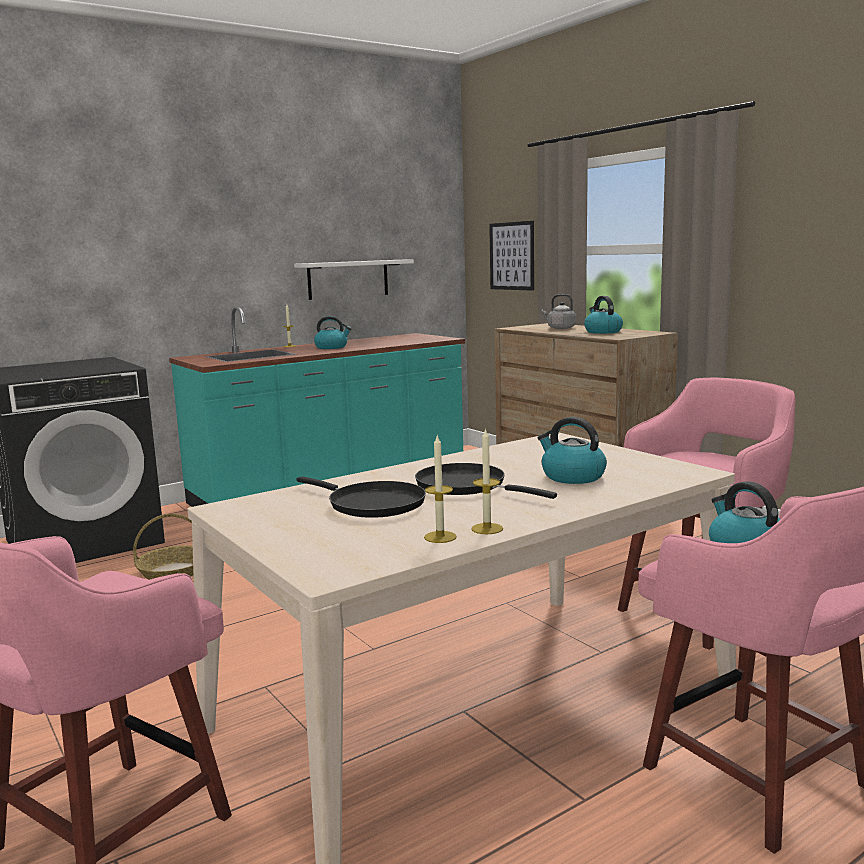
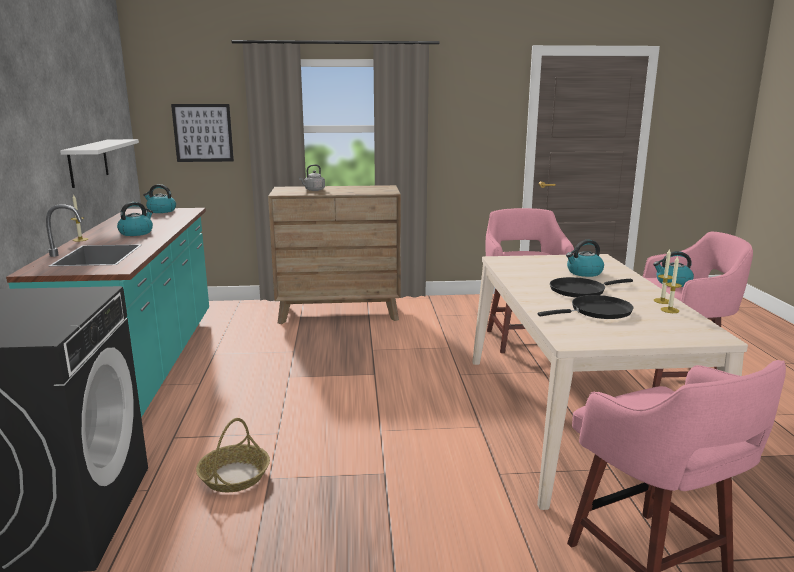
camera: 60 degrees left, 5 degrees up
(602, 332) = (356, 189): kettle -> kettle (161, 211)

